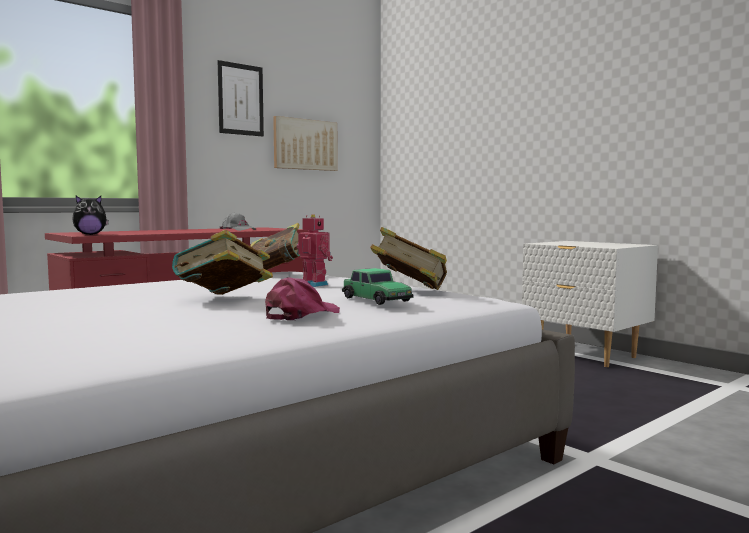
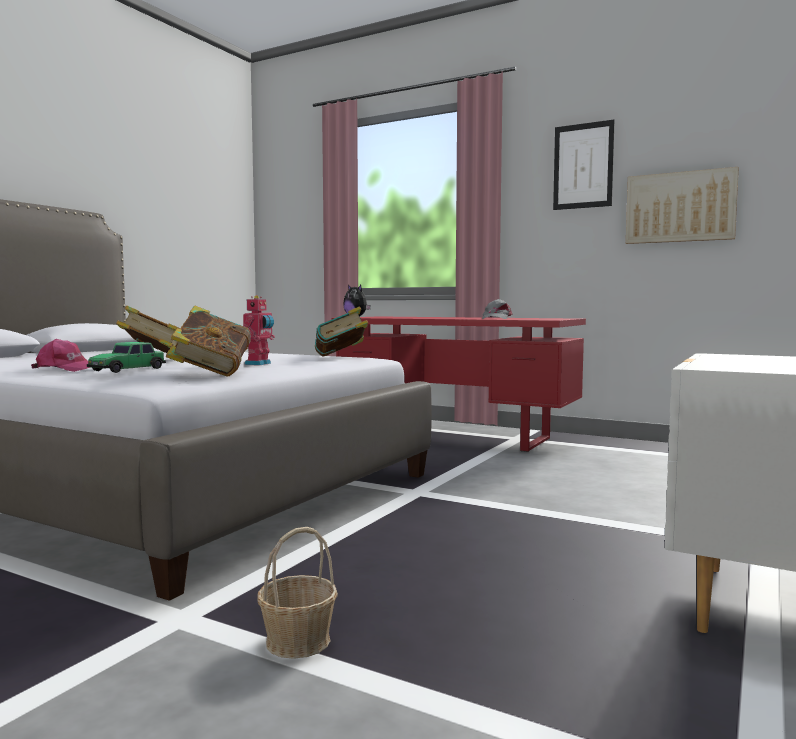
camera: 70 degrees right, 0 degrees up
(624, 430) = (297, 641): none -> basket

